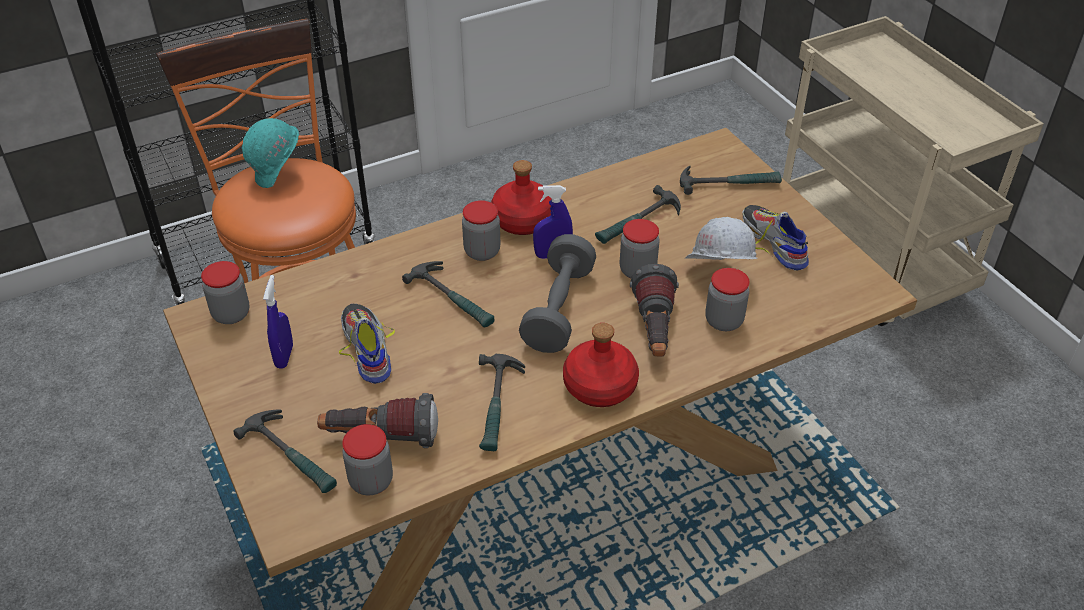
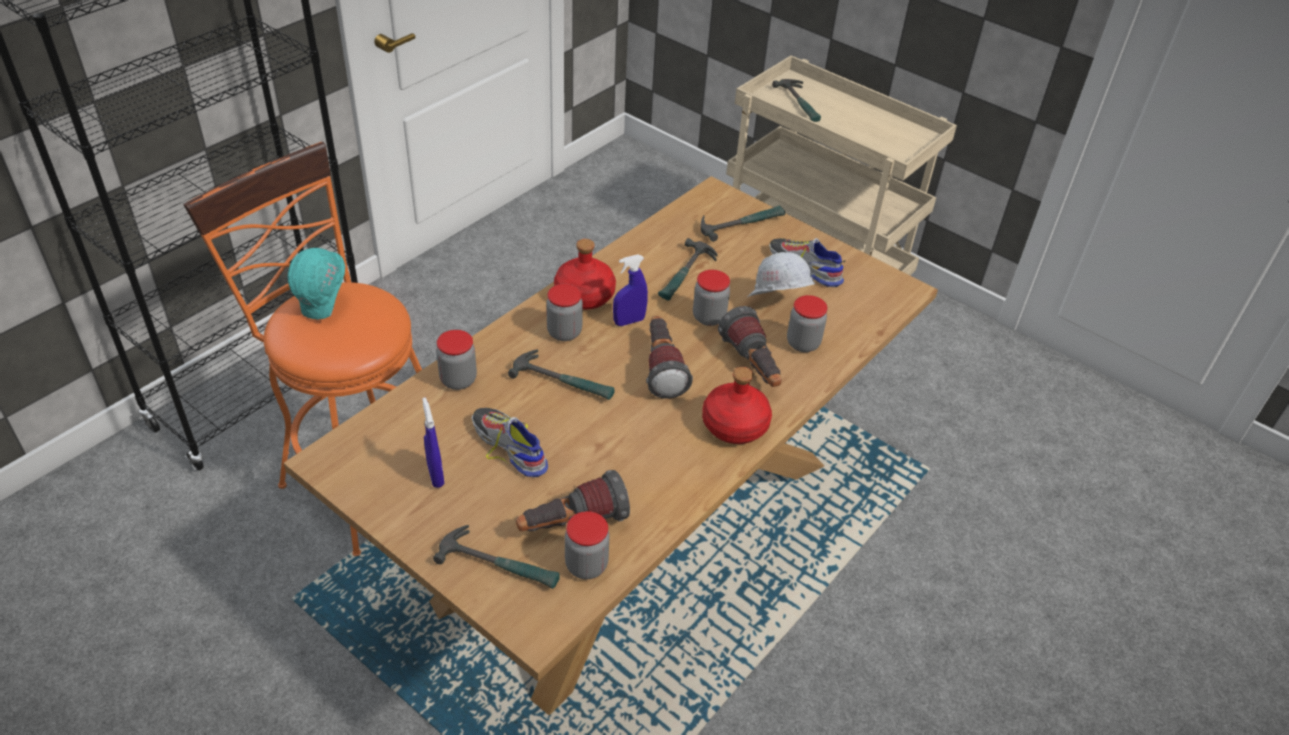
camera: 25 degrees left, 0 degrees up
(231, 314) = (358, 449): jar -> jar (458, 380)
(497, 406) = (658, 466): hammer -> hammer (800, 104)
(558, 309) = (662, 368): grey dumbbell -> flashlight

